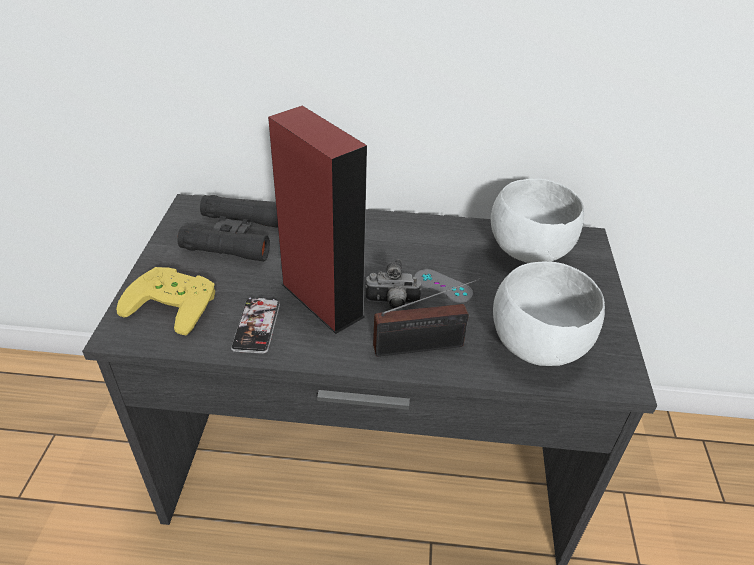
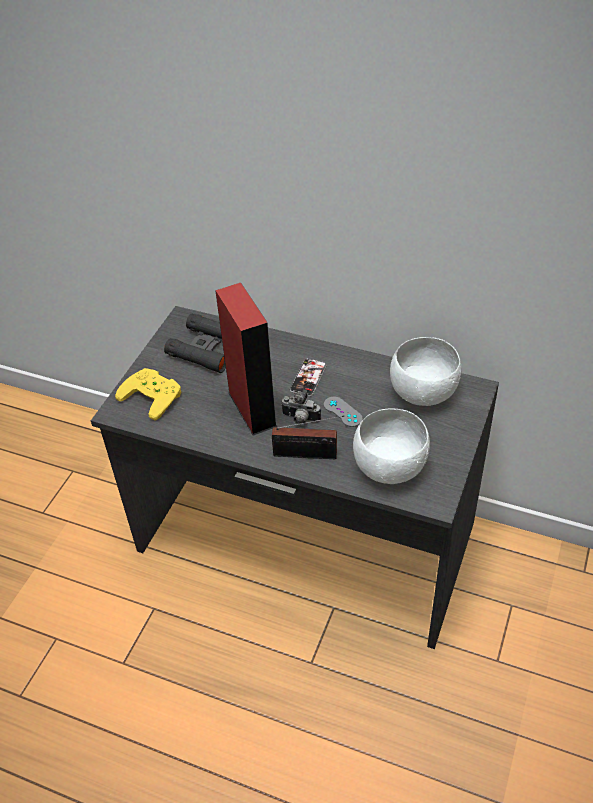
camera: 20 degrees right, 5 degrees up
(256, 326) = (202, 421): phone -> phone (308, 378)

